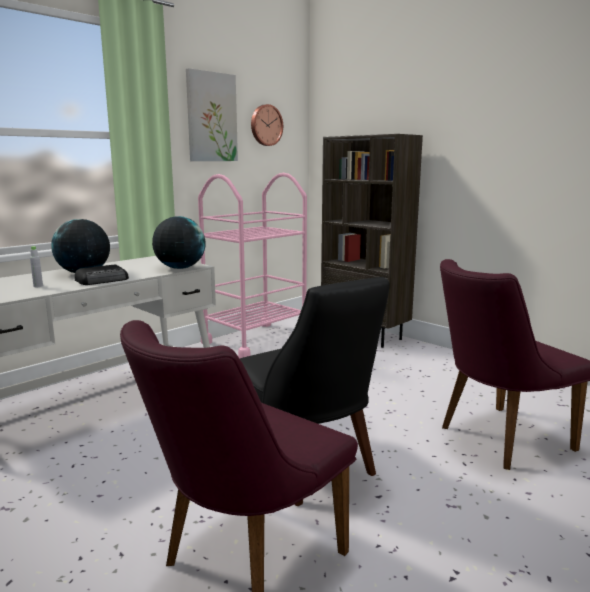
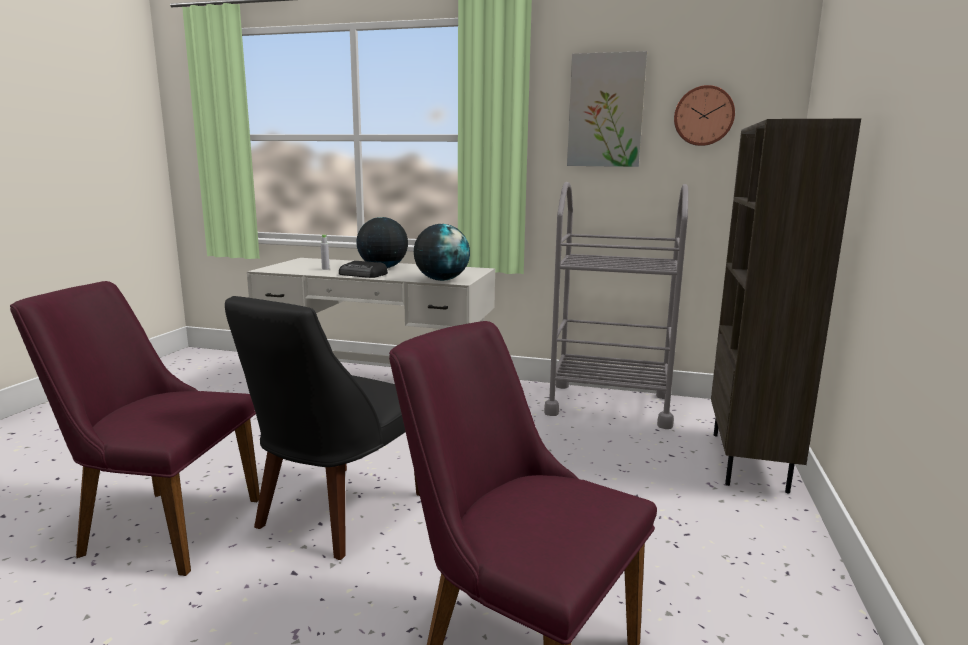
camera: 60 degrees right, 0 degrees up
(255, 340) = (609, 405): pink cart -> grey cart

